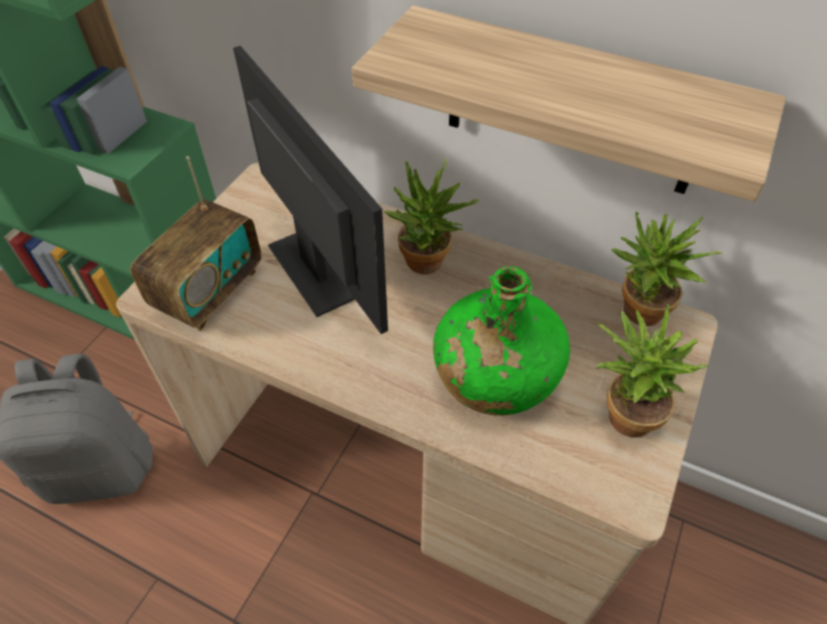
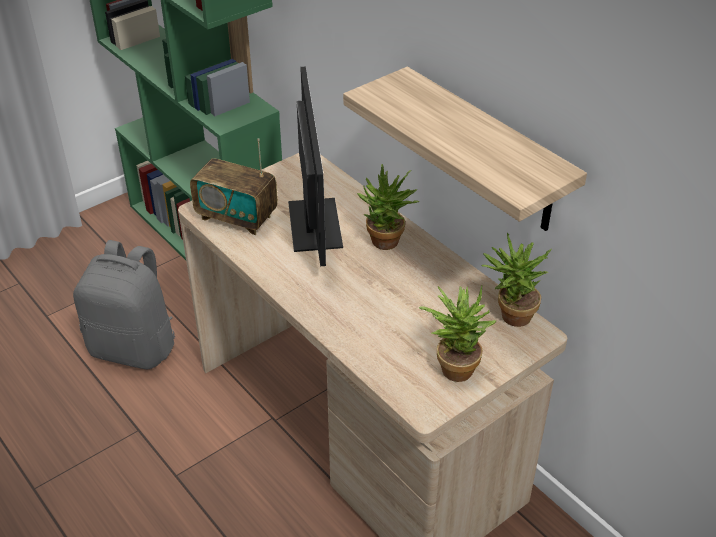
camera: 25 degrees right, 10 degrees down
(209, 291) = (237, 217): radio -> radio turned 60 degrees clockwise
(494, 374) = (385, 318): green bottle -> none

